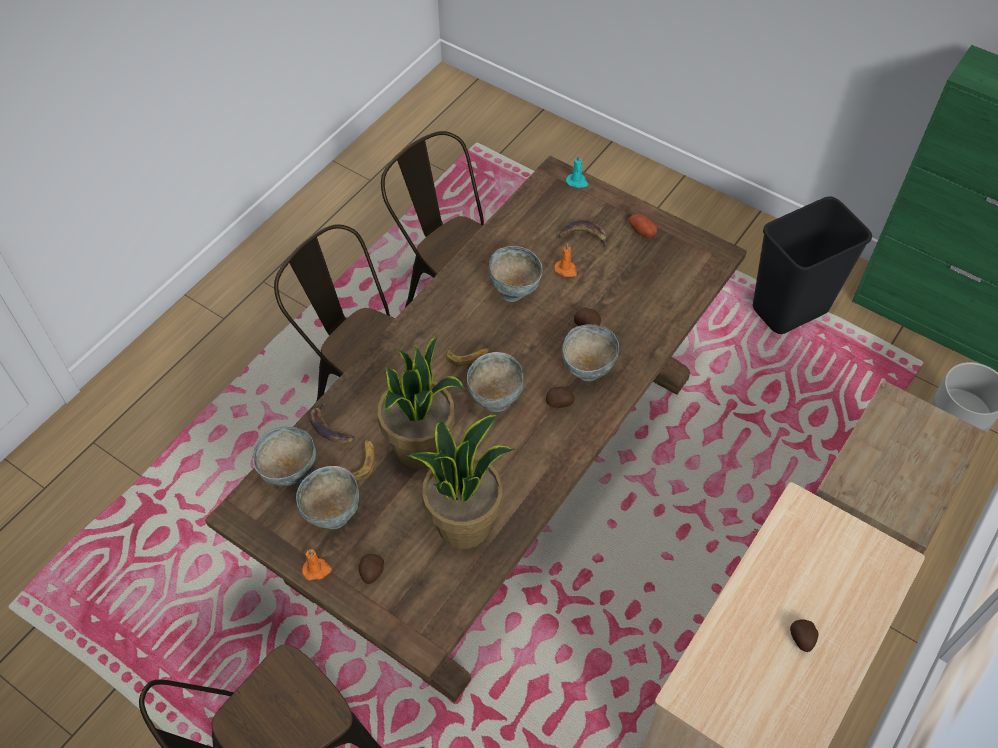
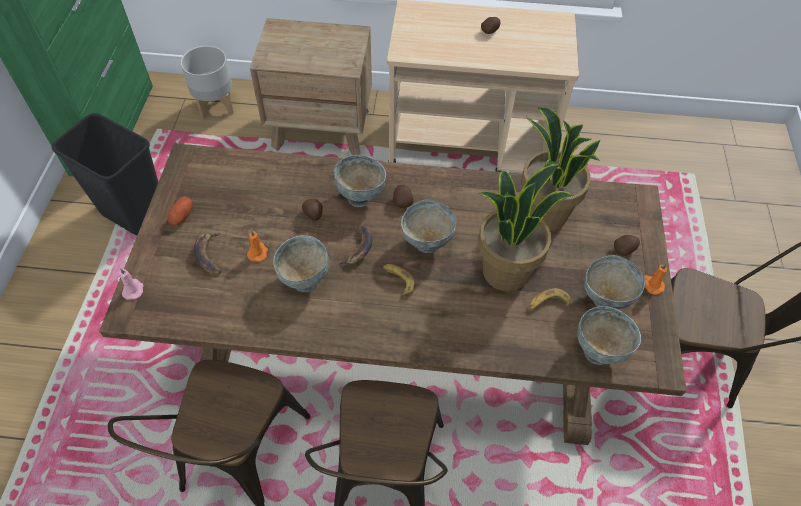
camera: 120 degrees left, 0 degrees up
(329, 428) = (537, 346): banana -> banana (358, 248)
(577, 182) = (133, 289): turquoise candle -> pink candle

